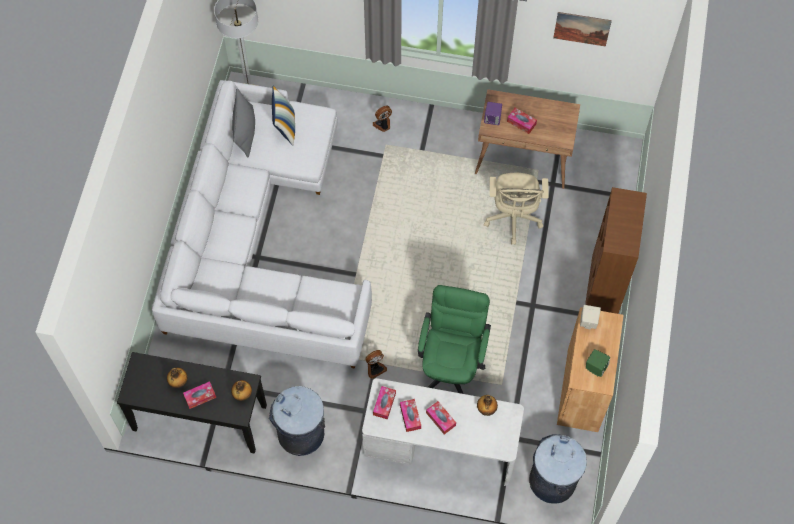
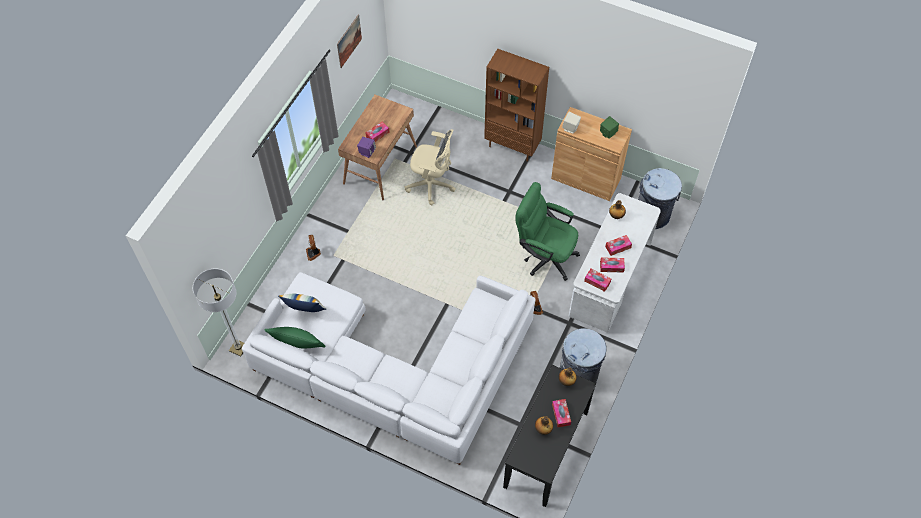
camera: 75 degrees left, 5 degrees down
(245, 131) = (297, 343): grey pillow -> green pillow

